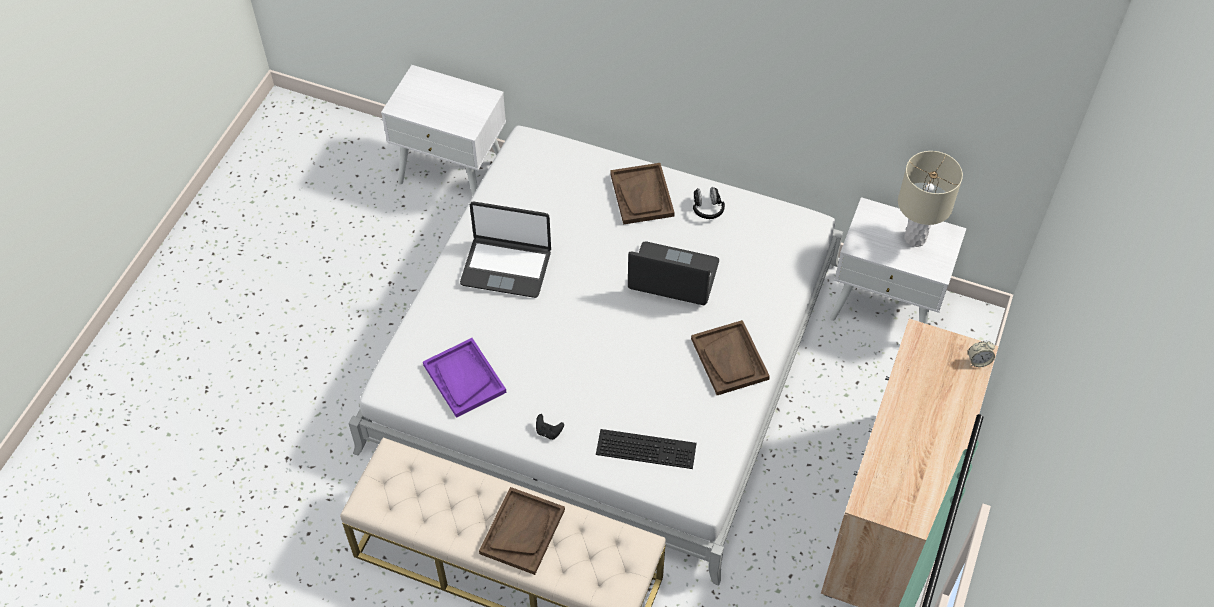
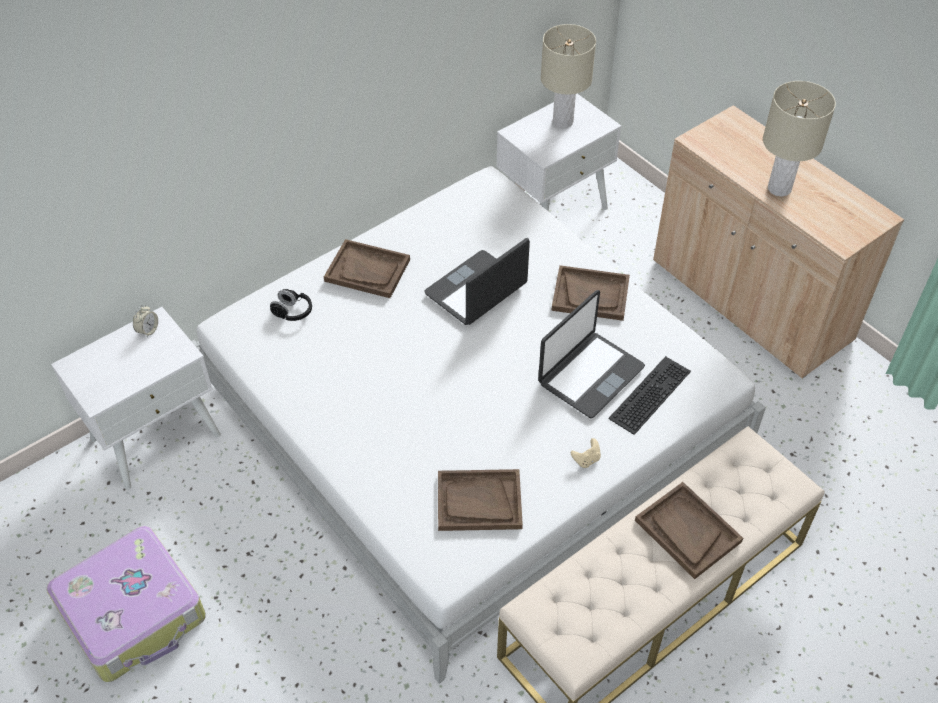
camera: 60 degrees left, 5 degrees down
(307, 245) = (133, 612): none -> suitcase
(464, 378) = (479, 502): purple tray -> brown tray
(506, 267) = (369, 407): laptop -> laptop (590, 375)
(548, 432) = (586, 459): black game controller -> beige game controller
(707, 209) = (420, 234): black headphones -> black headphones (292, 312)
(903, 426) = (779, 189): none -> beige table lamp
(978, 361) = (741, 121): alarm clock -> alarm clock (148, 330)

